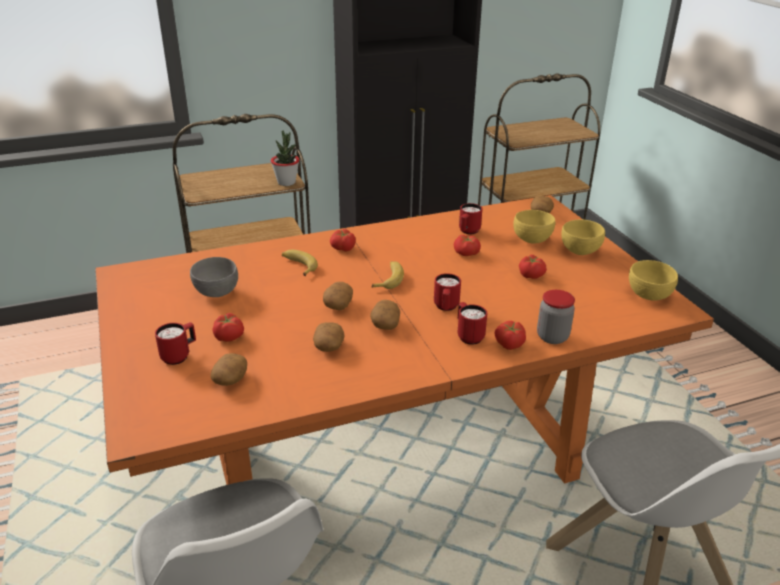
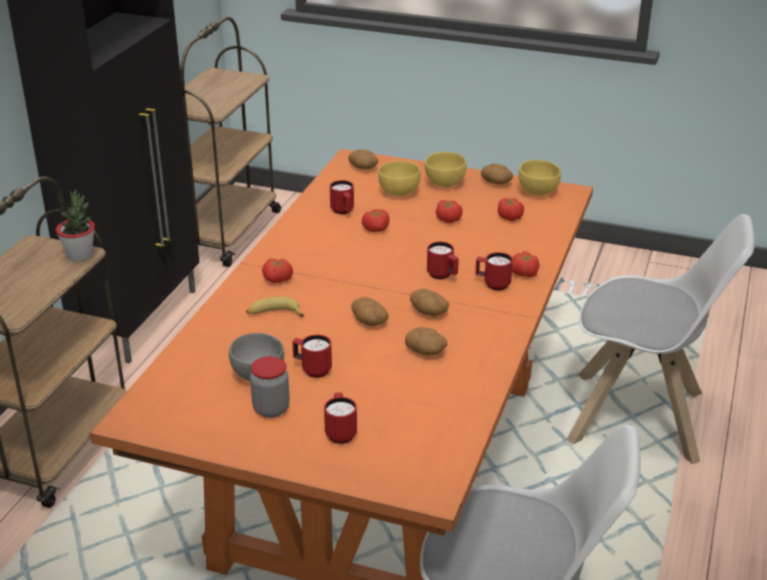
camera: 50 degrees left, 0 degrees up
(229, 336) = (344, 394): tomato -> tomato (510, 217)
(230, 379) = (412, 417): potato -> potato (497, 182)
(247, 310) = (312, 369): none -> red mug
(389, 279) = (364, 280): banana -> none
(552, 337) = (538, 253): jar -> jar (271, 409)

